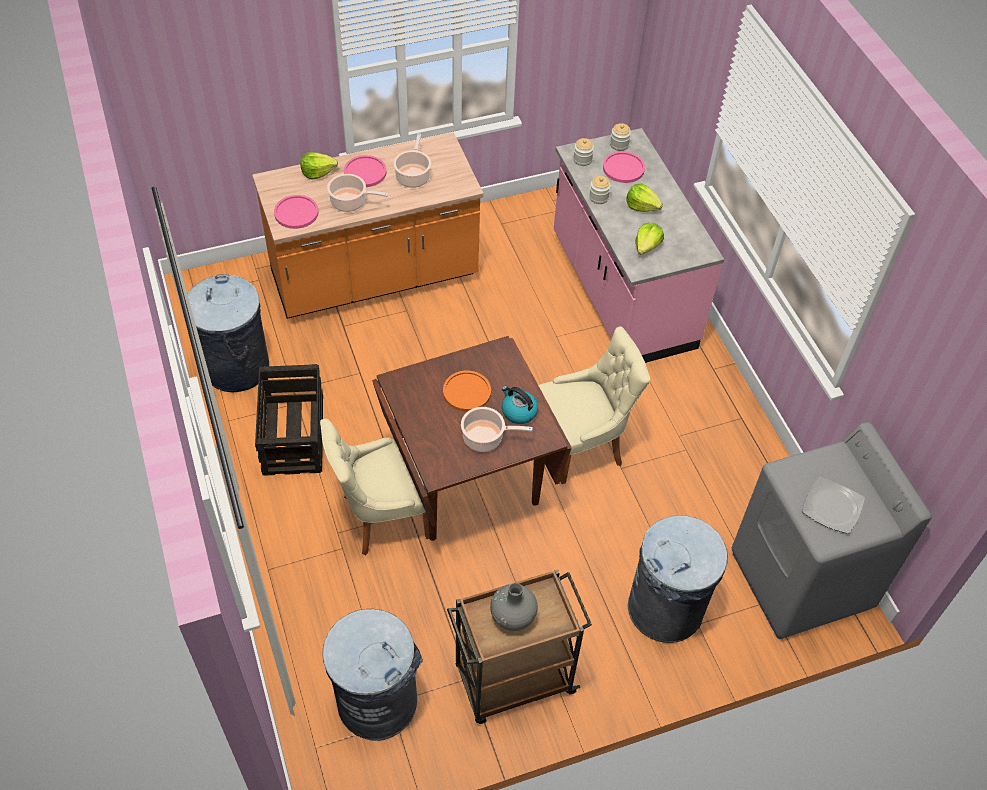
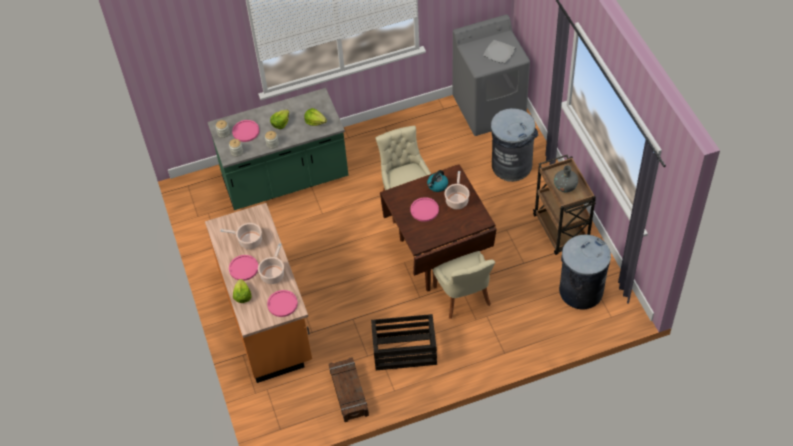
camera: 85 degrees left, 0 degrees up
(236, 367) = (348, 392): grey trash can -> crate
(467, 392) = (424, 210): orange plate -> pink plate
(621, 292) = (285, 180): pink counter -> green counter

